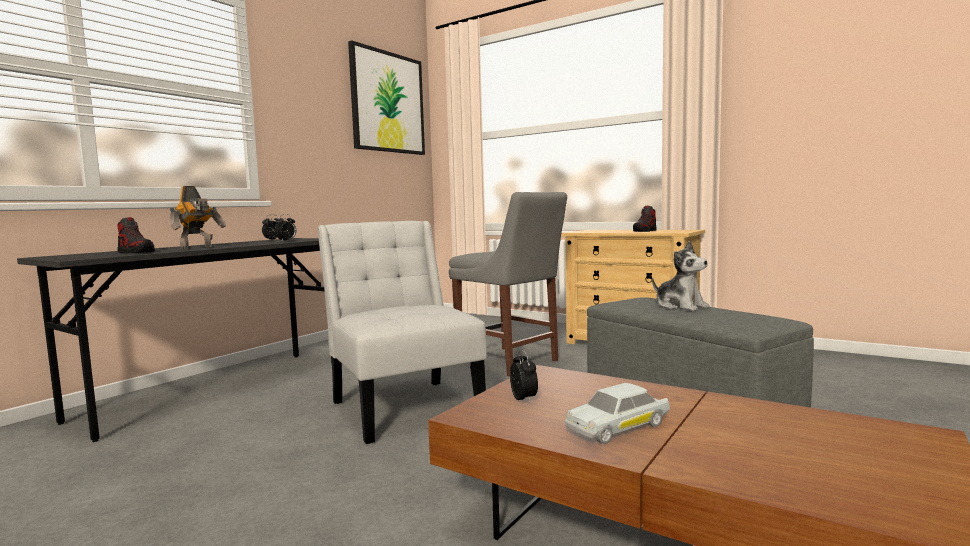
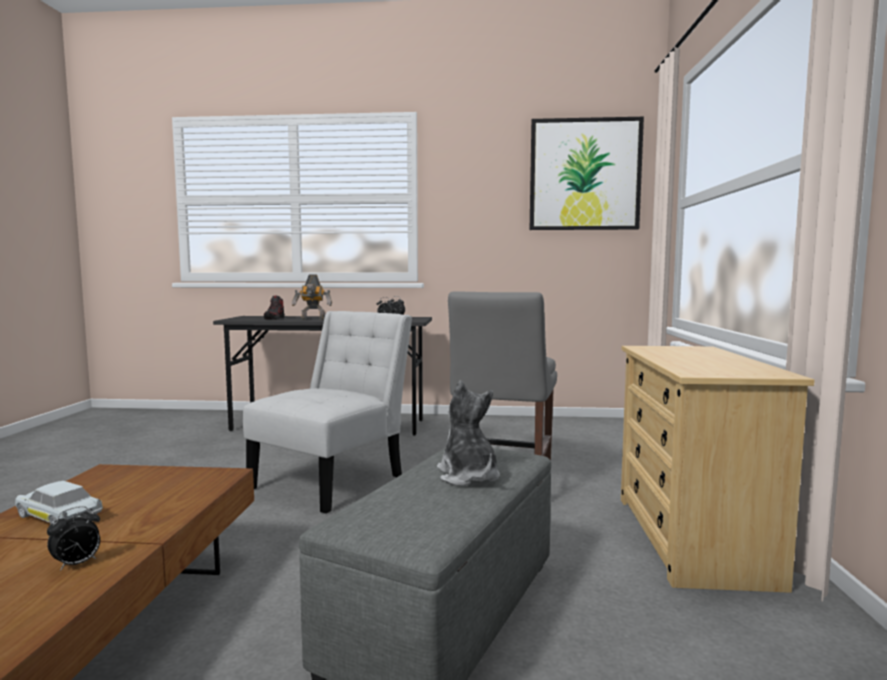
camera: 60 degrees right, 0 degrees up
(524, 399) = (140, 480): alarm clock -> alarm clock (77, 564)
(645, 231) = (698, 362): shoe -> none
(680, 306) = (468, 476): plush toy -> plush toy turned 135 degrees clockwise

